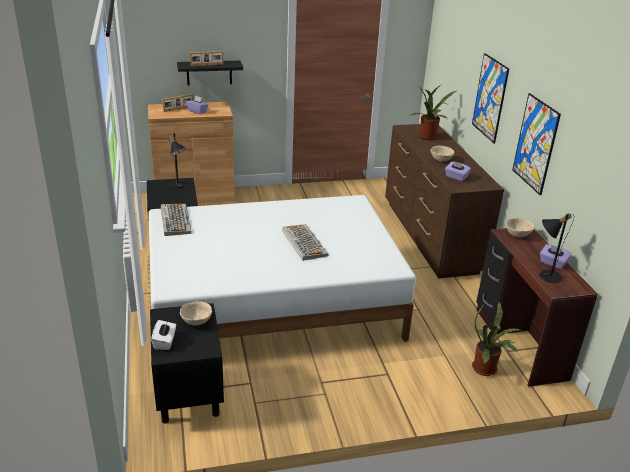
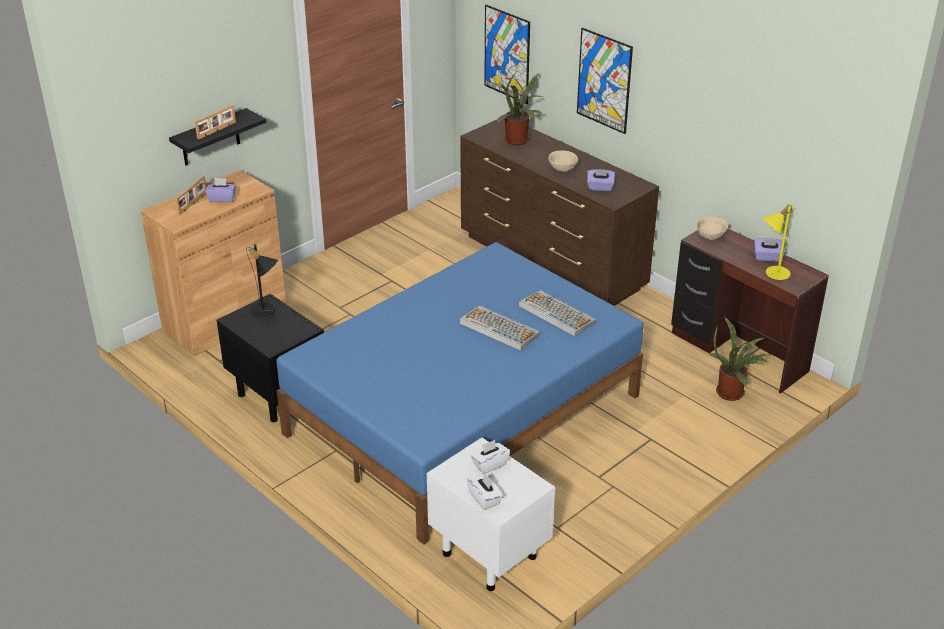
camera: 30 degrees left, 5 degrees up
(175, 220) = (326, 359): keyboard -> keyboard (556, 314)
(189, 397) = (488, 554): black nightstand -> white nightstand
(196, 322) = (489, 464): beige bowl -> white tissue box
(272, 302) = (463, 414): white bed -> blue bed
(535, 144) = (698, 130): picture -> picture (507, 54)
(546, 275) = (772, 272): black table lamp -> yellow table lamp

